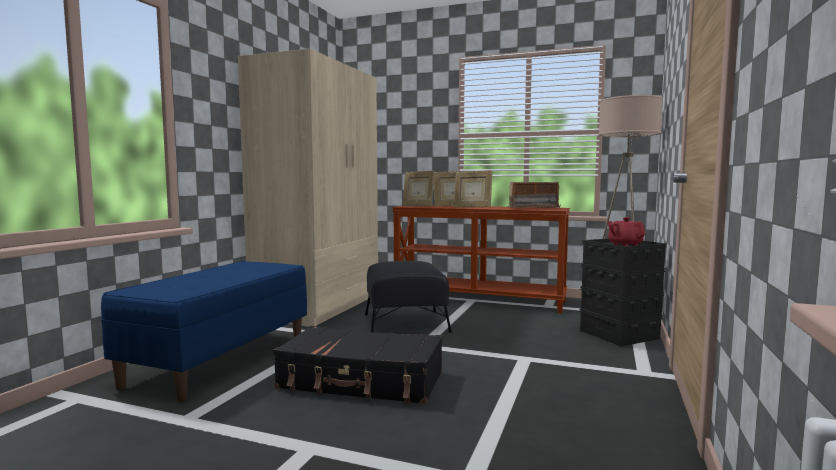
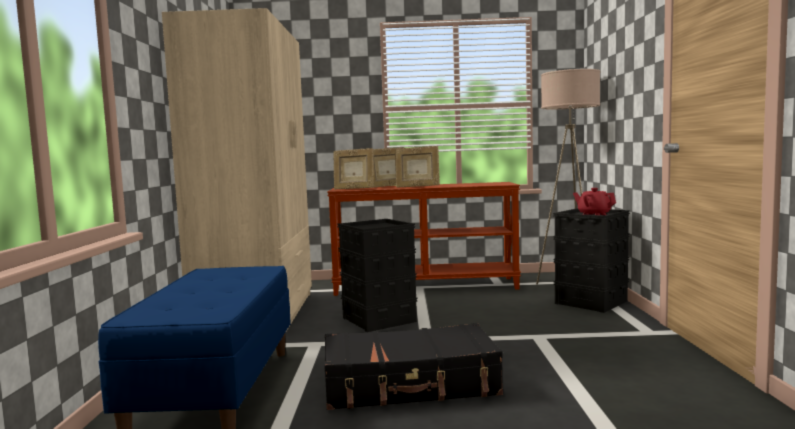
camera: 20 degrees left, 0 degrees up
(405, 323) = (380, 320): black ottoman -> black storage box
(533, 208) = (479, 184): radio -> none

